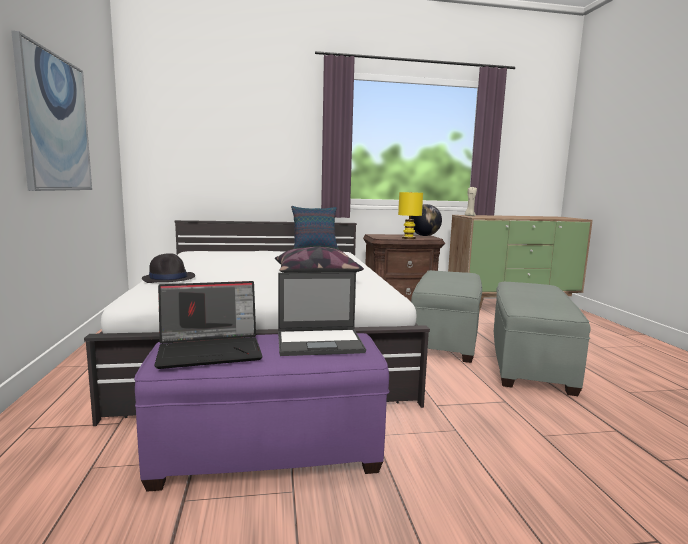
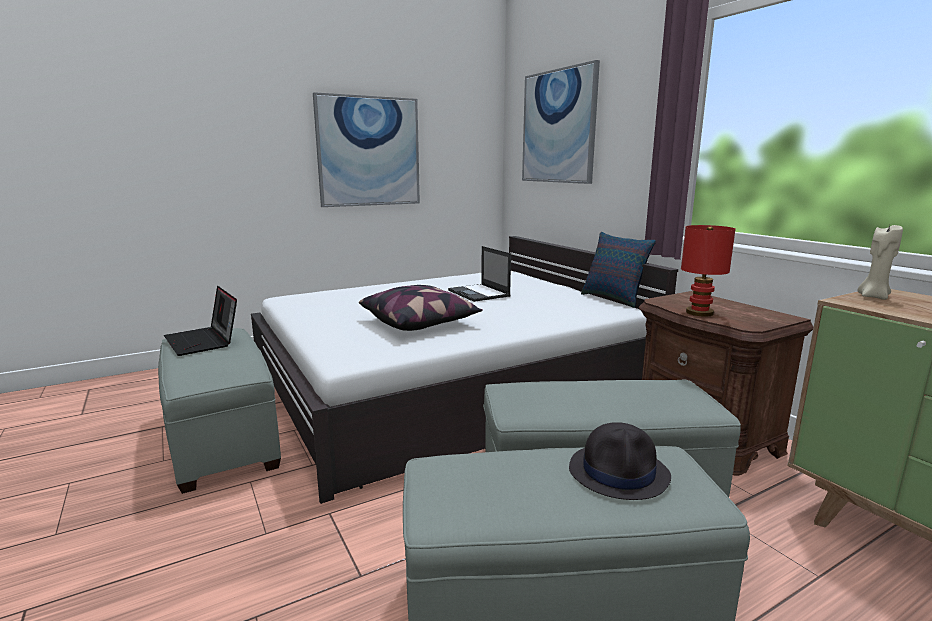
camera: 70 degrees right, 5 degrees up
(169, 278) = (362, 289): black hat -> black hat (619, 472)
(209, 125) = (558, 127): none -> picture
(268, 451) = (222, 438): purple ottoman -> grey ottoman
(321, 342) = (224, 366): laptop -> laptop (479, 293)
(409, 238) = (700, 313): yellow table lamp -> red table lamp
(424, 235) = (774, 318): globe -> none

